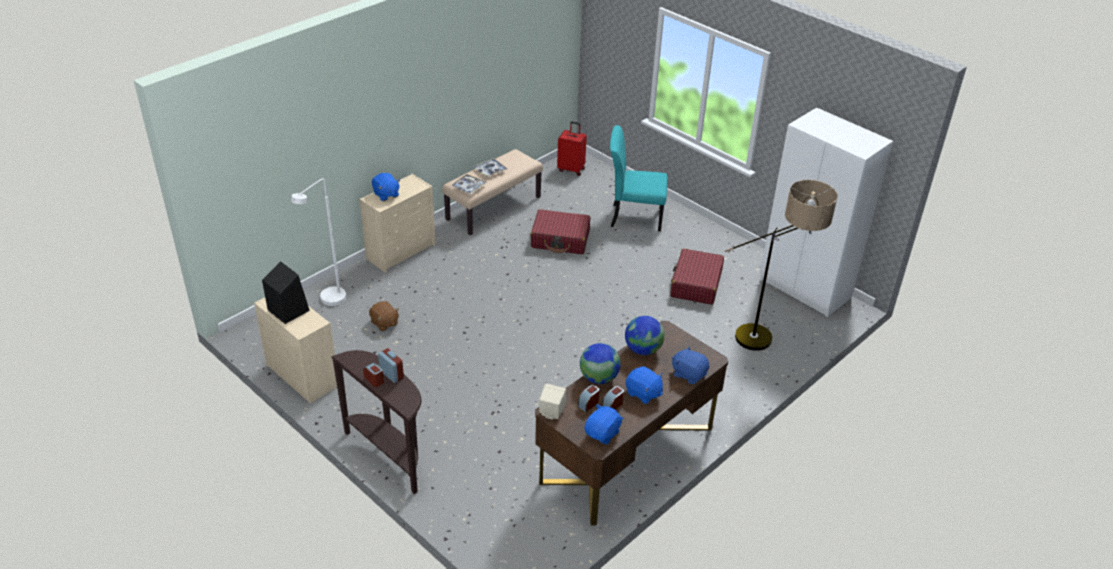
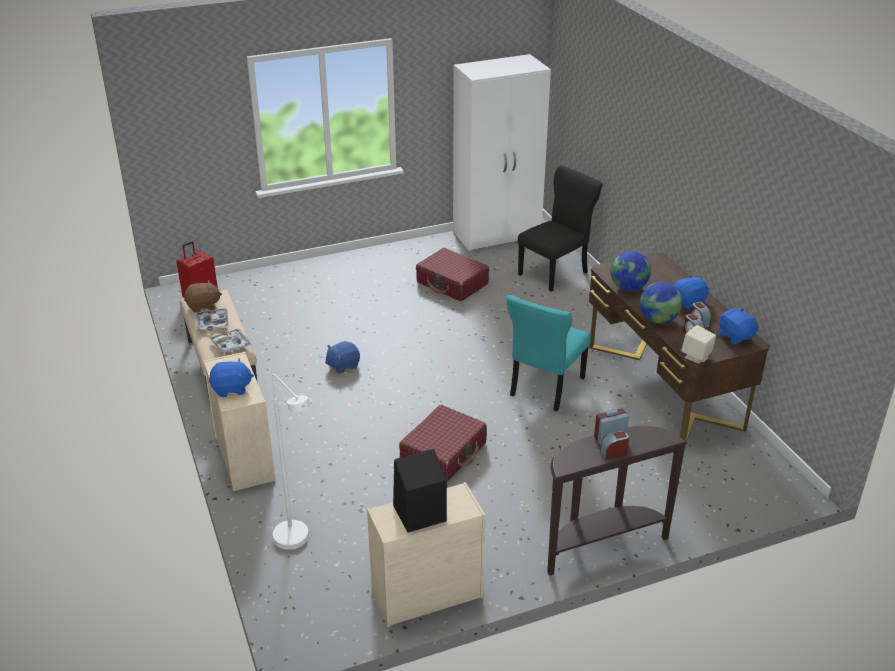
camera: 65 degrees left, 5 degrees down
(384, 323) = (373, 501): brown plush toy -> brown plush toy (203, 306)
(560, 239) = (320, 339): red suitcase -> red suitcase (444, 452)
(633, 217) = (321, 286): turquoise chair -> turquoise chair (545, 388)
(689, 374) = (672, 274): blue plush toy -> blue plush toy (343, 365)
(768, 342) = (555, 273): floor lamp -> black chair

